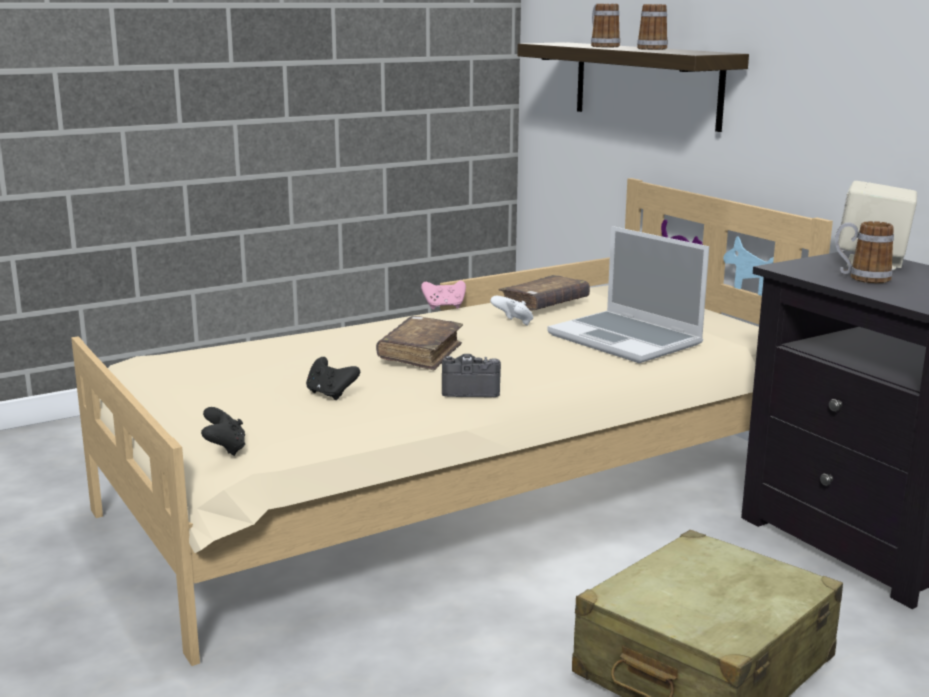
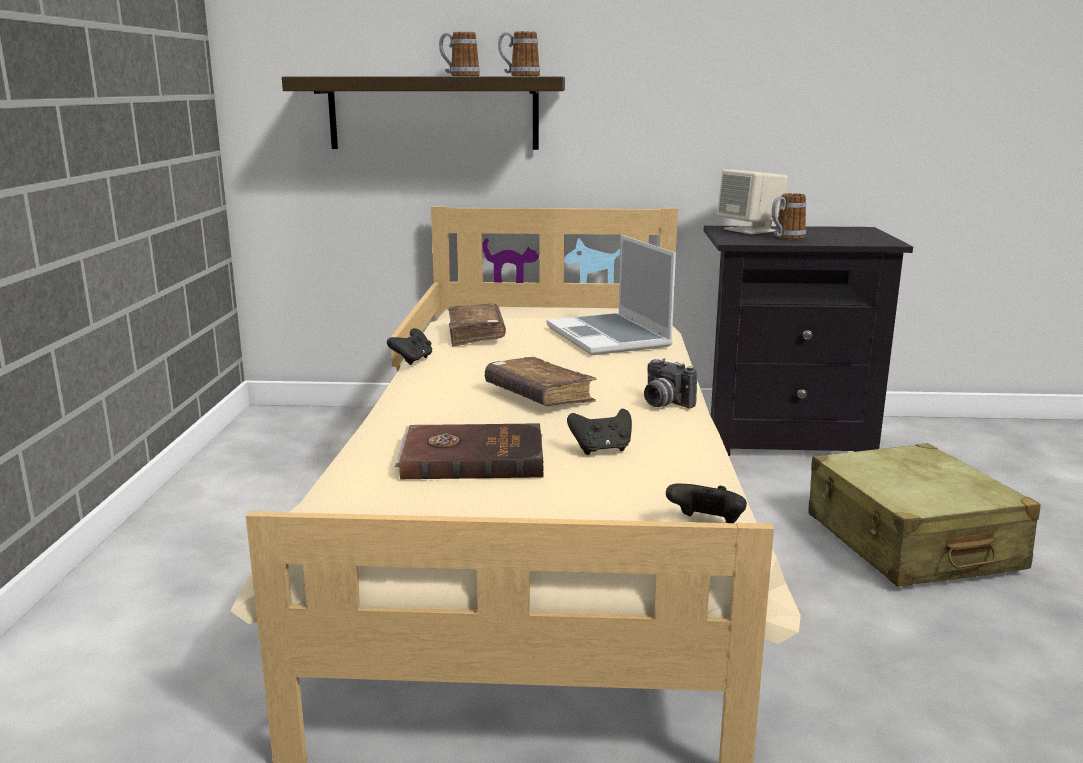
camera: 55 degrees left, 0 degrees up
(266, 367) = (472, 457): none -> brown book
(444, 307) = (412, 360): pink game controller -> black game controller
(470, 390) = (663, 403): camera -> camera turned 75 degrees counterclockwise
(513, 323) = (507, 353): white game controller -> none
(602, 46) = (400, 76): mug -> mug (519, 76)
(627, 340) = (610, 337): laptop -> laptop turned 75 degrees clockwise

